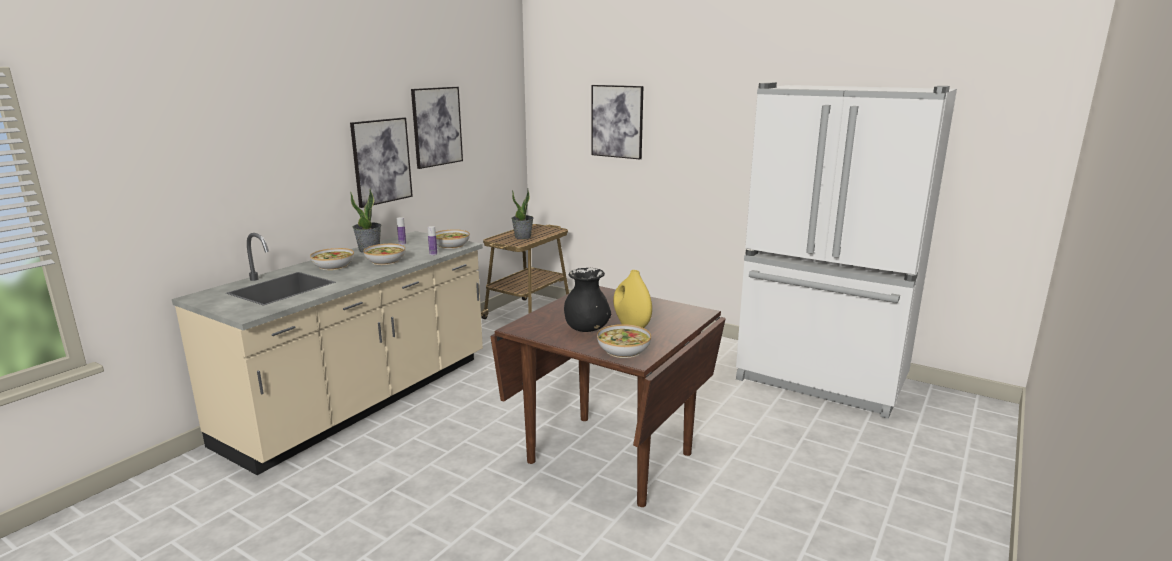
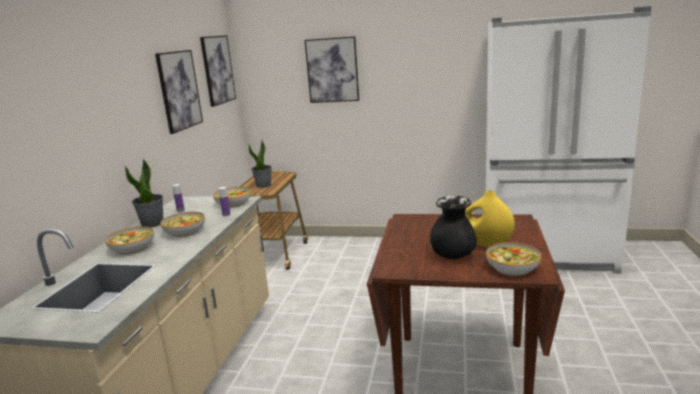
camera: 20 degrees left, 0 degrees up
(381, 161) = (141, 130): picture -> picture (217, 70)

